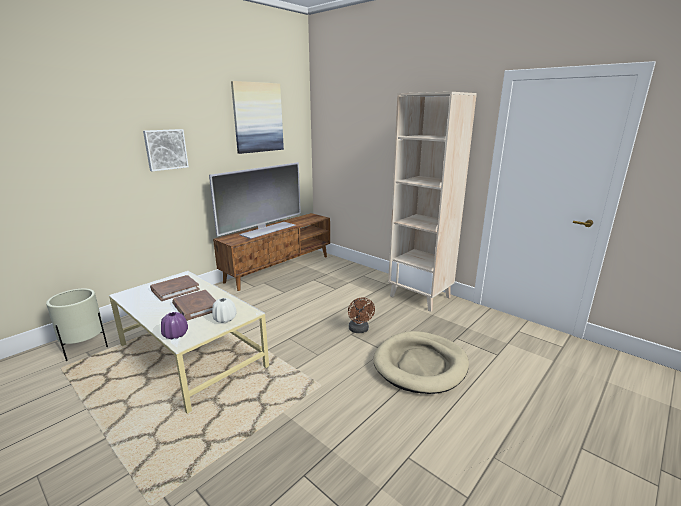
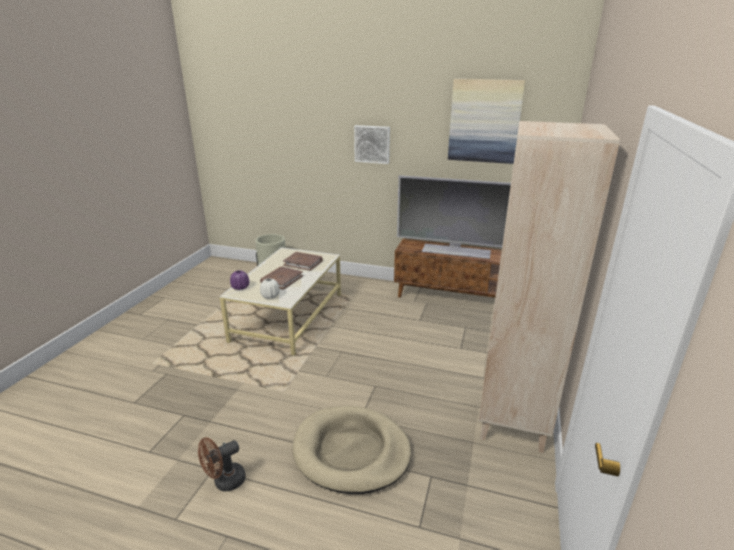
camera: 65 degrees right, 5 degrees up
(359, 330) = (387, 389): brown fan -> brown fan (225, 482)

